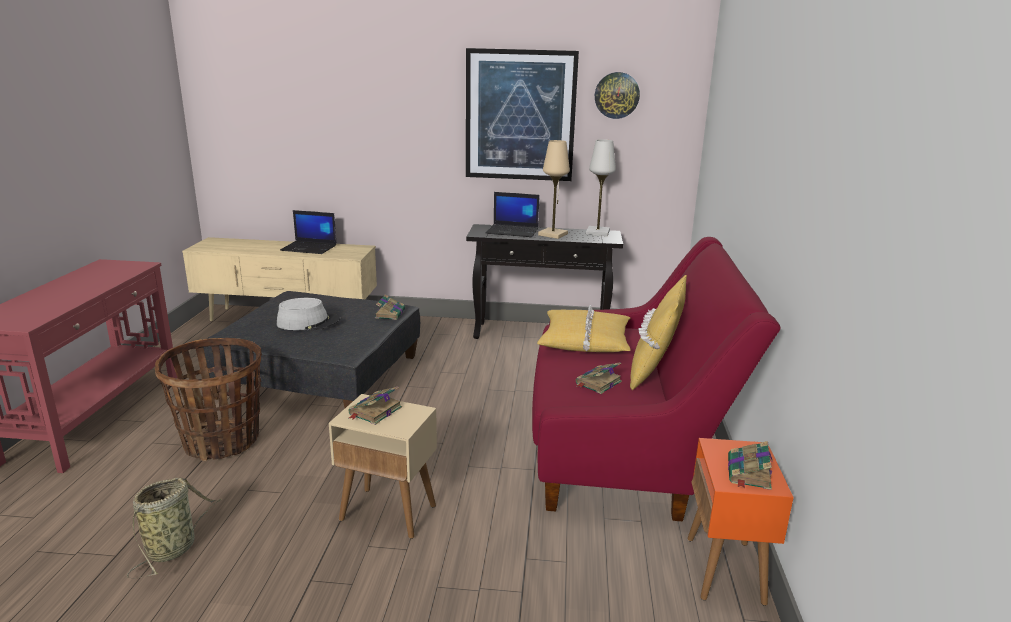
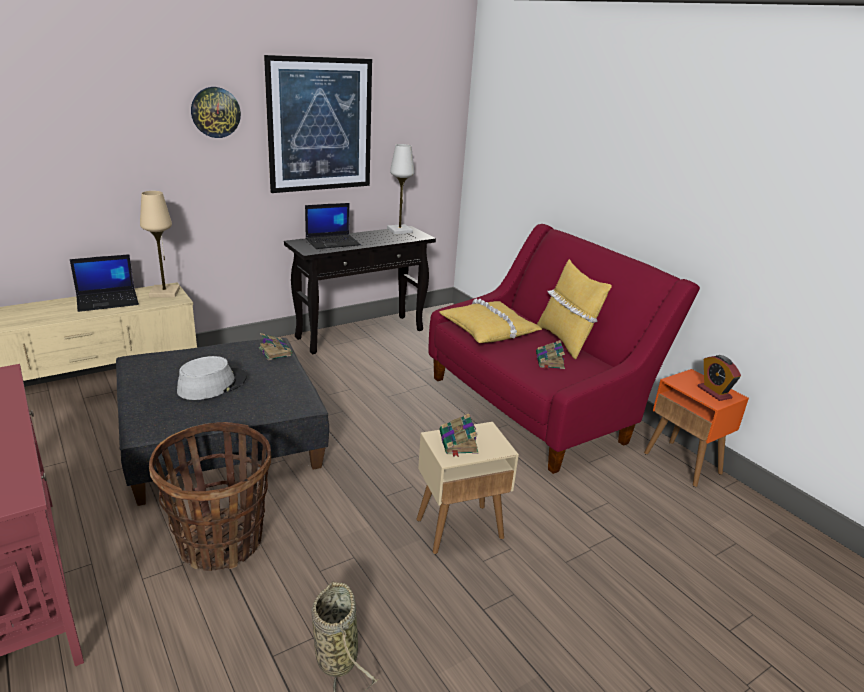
camera: 40 degrees left, 5 degrees up
(553, 234) = (370, 239): beige table lamp -> beige table lamp (165, 293)
(616, 95) = (402, 101): wall clock -> wall clock (215, 112)
(748, 474) = (714, 392): book -> alarm clock

